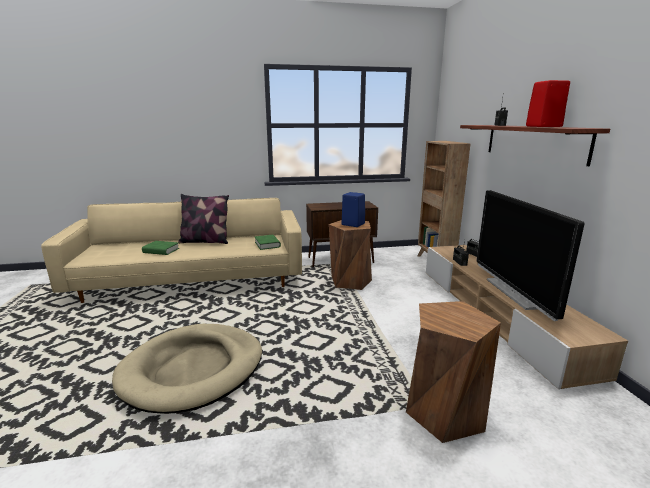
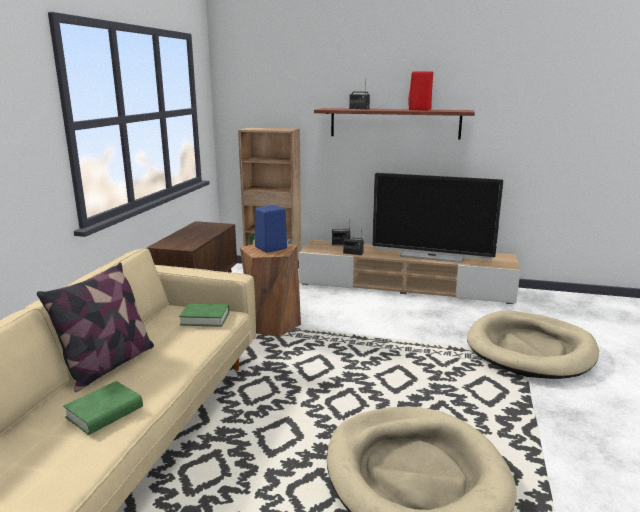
camera: 65 degrees left, 0 degrees up
(444, 413) = (530, 349): brown stool -> beige dog bed

